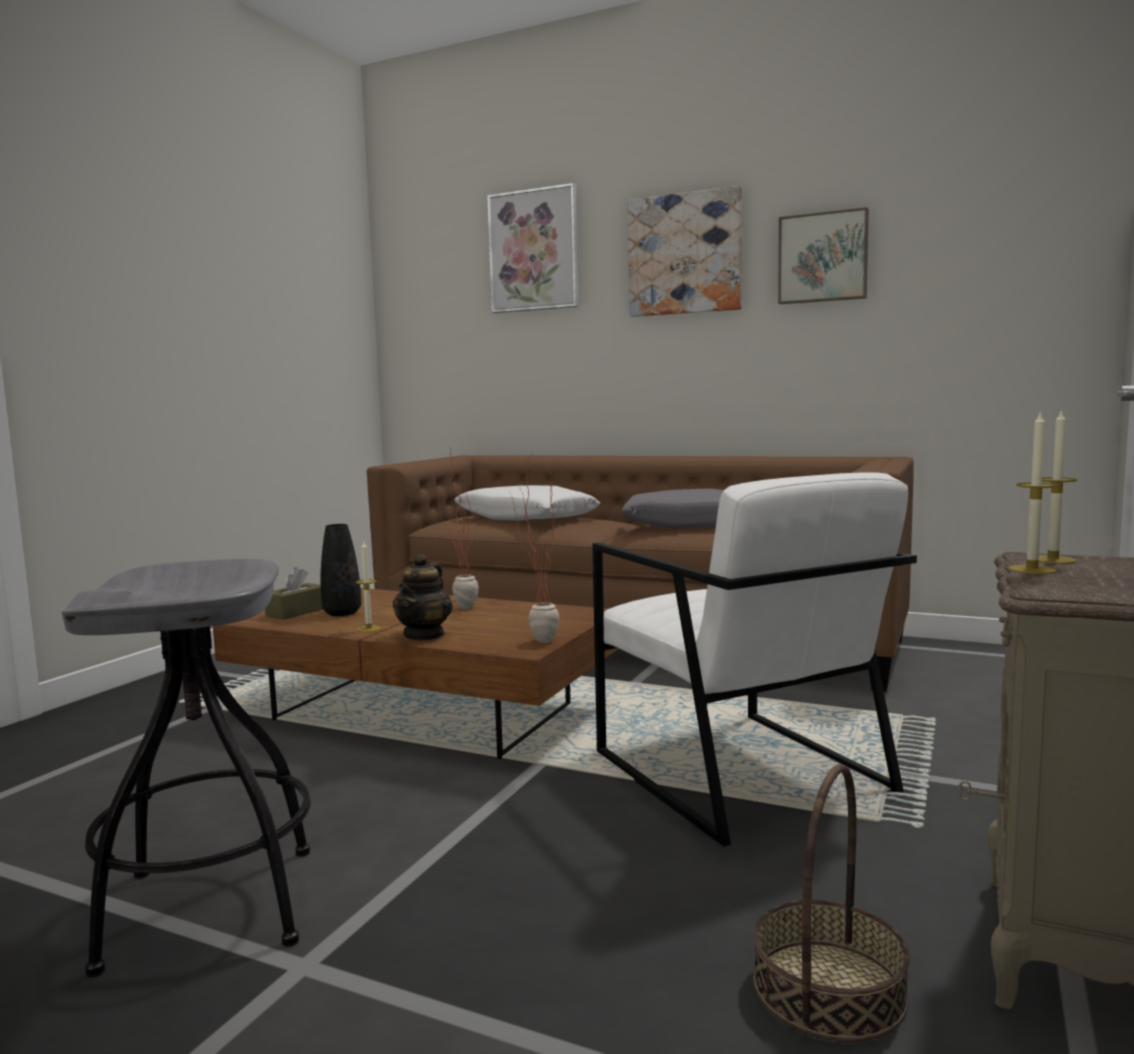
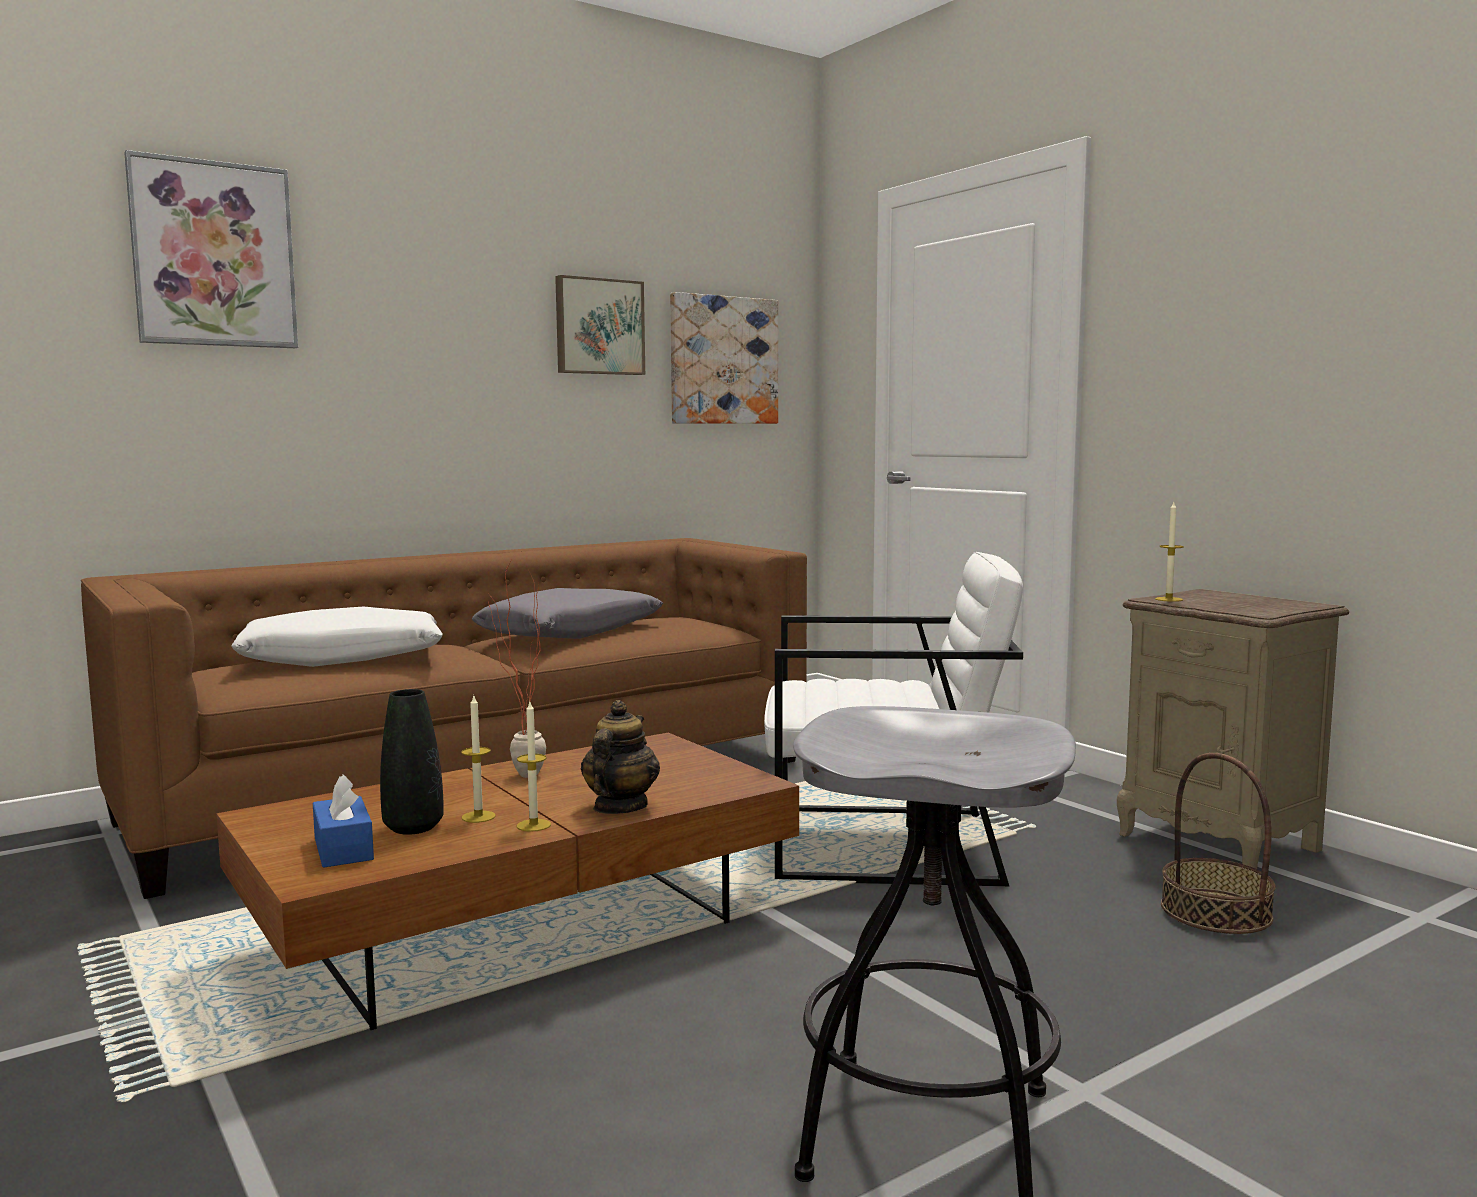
camera: 60 degrees left, 0 degrees up
(296, 612) = (343, 849): brown tissue box -> blue tissue box
(425, 635) = (619, 807): teapot -> teapot turned 120 degrees counterclockwise
(535, 642) = (737, 775): potted plant -> none
(685, 254) = (447, 298): picture -> picture (723, 360)
(1032, 570) = (1196, 605): candle -> candle (478, 817)

